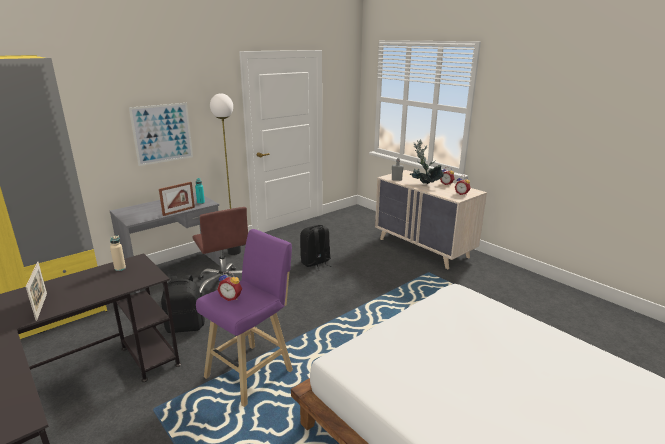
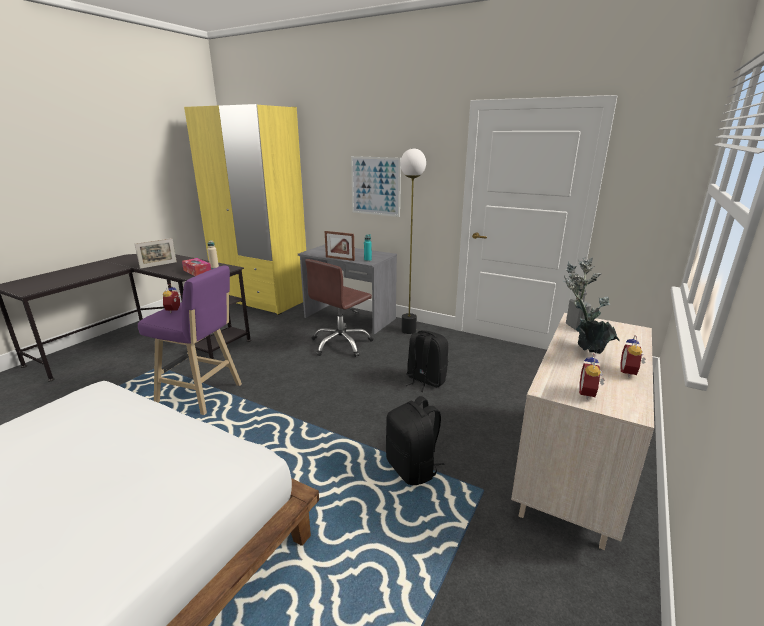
camera: 70 degrees right, 0 degrees up
(123, 278) = (197, 272): none -> tissue box
(185, 326) = (265, 347): black backpack -> black backpack (412, 468)

